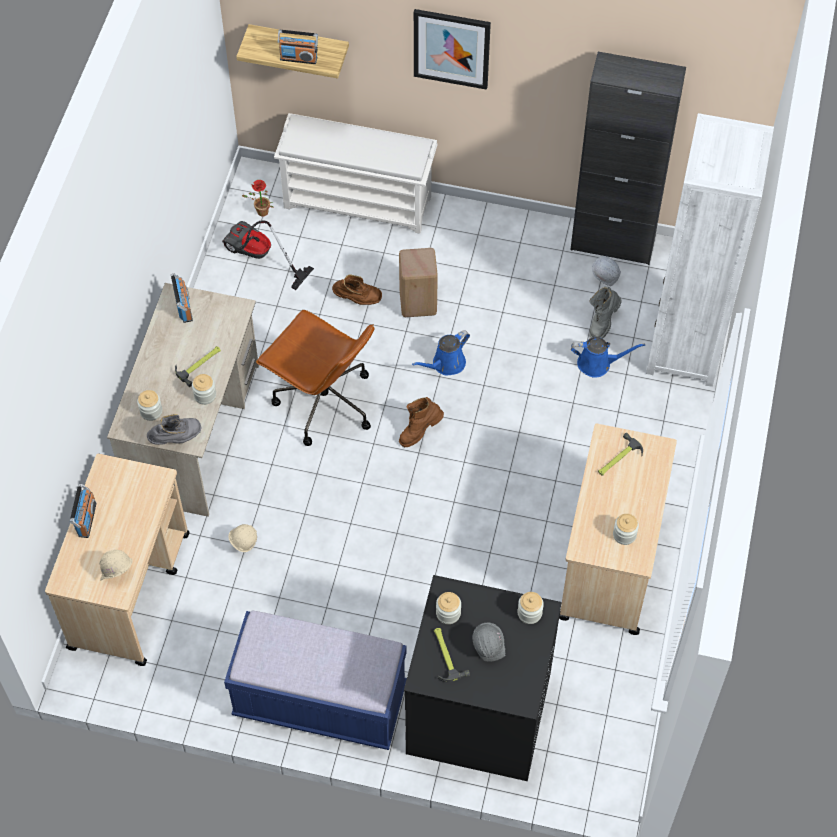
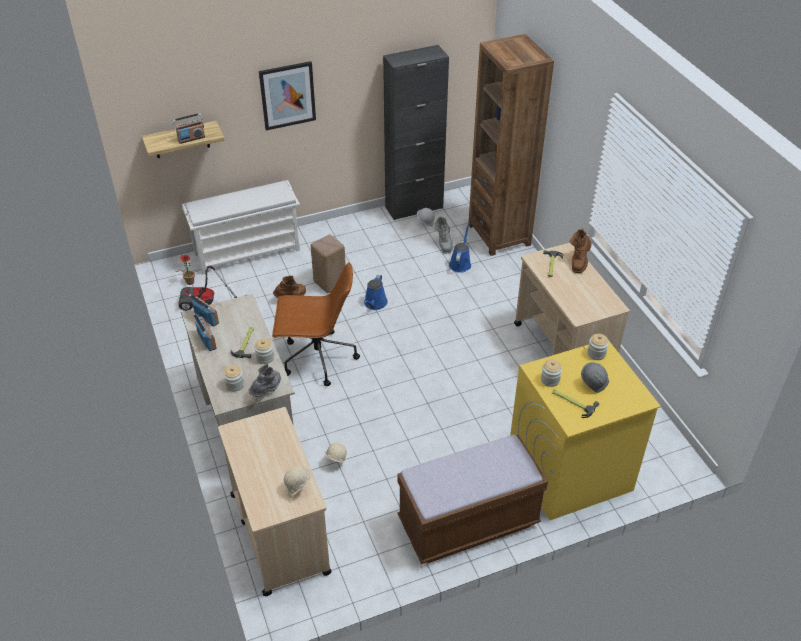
camera: 35 degrees left, 15 degrees down
(86, 519) = (245, 469): radio -> radio (207, 341)
(320, 701) = (468, 523): blue bench -> brown bench
(420, 431) = (391, 344): brown boot -> brown boot (579, 262)
(477, 714) = (569, 472): black washing machine -> yellow washing machine
(597, 363) = (460, 263): blue watering can -> blue watering can turned 45 degrees counterclockwise
(624, 535) = (594, 298): jar -> none
(685, 347) = (499, 235): white bookcase -> brown bookcase

